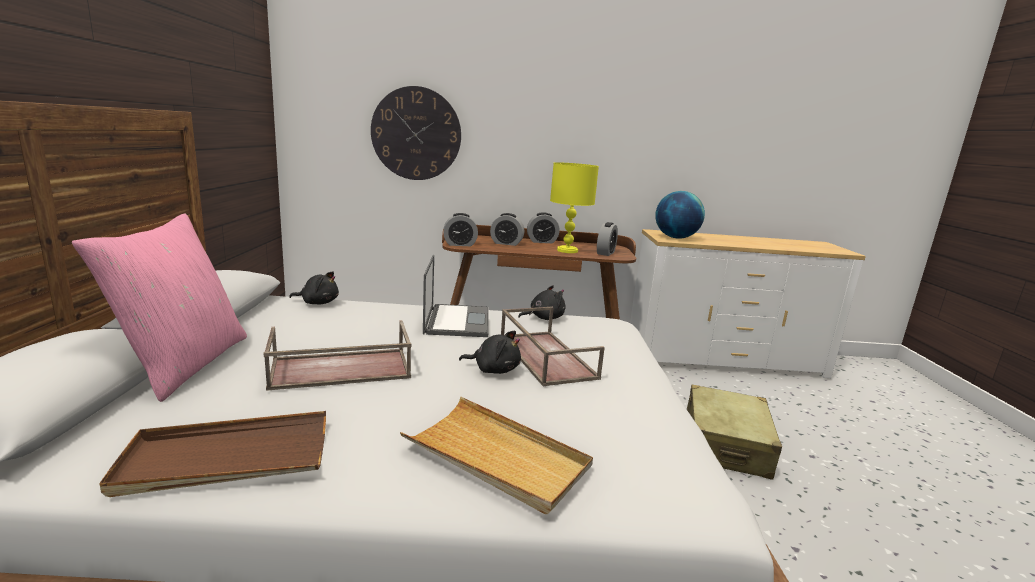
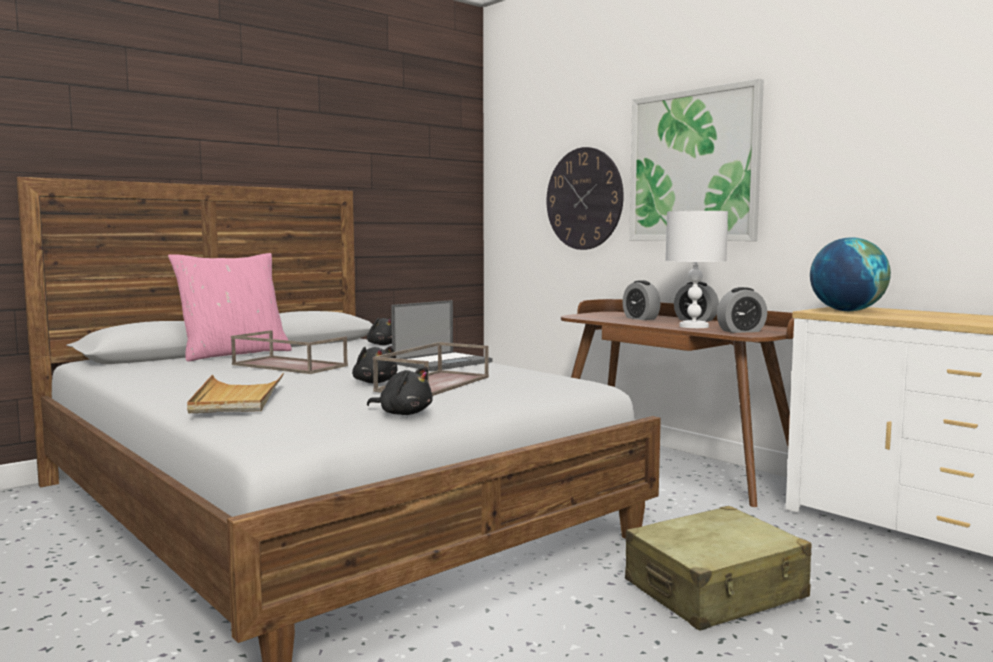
camera: 50 degrees right, 10 degrees down
(226, 458) = (153, 377): brown tray -> none
(460, 244) = (582, 316): alarm clock -> none
(532, 120) = (693, 166): none -> picture
(544, 318) = (524, 371): black plush toy -> black plush toy (403, 413)
(567, 251) = (693, 326): yellow table lamp -> white table lamp

